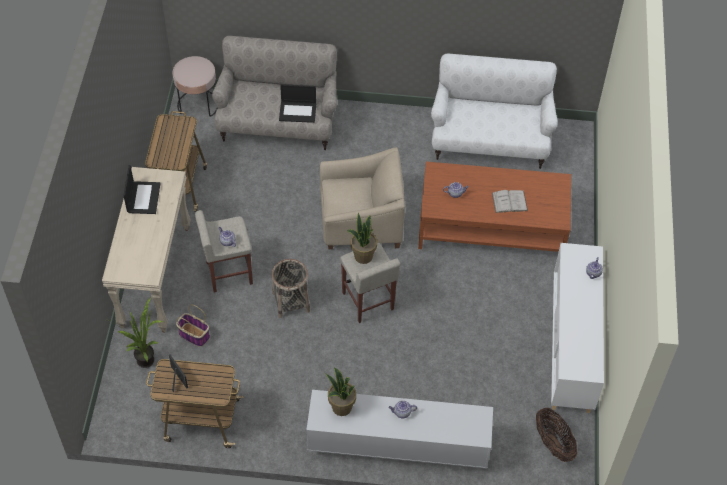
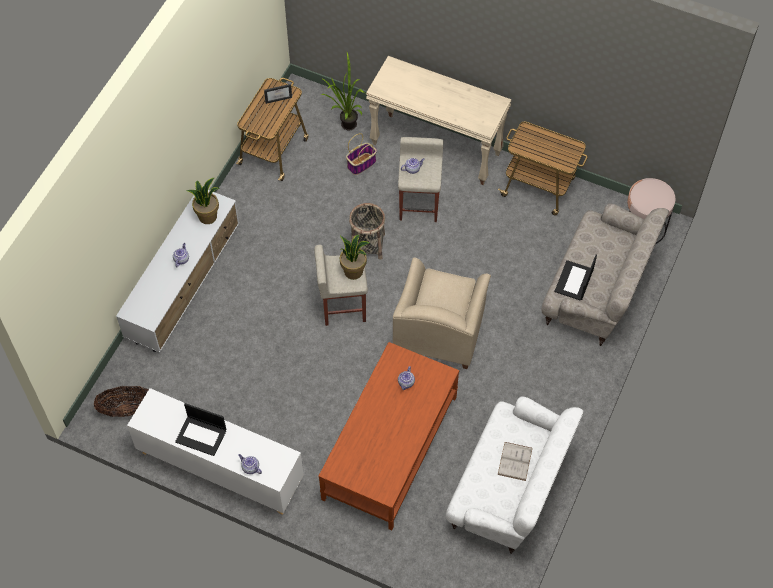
camera: 110 degrees right, 5 degrees up
(143, 197) = (470, 100): laptop -> laptop (202, 435)
(509, 202) = (376, 430): white book -> white book (515, 461)

